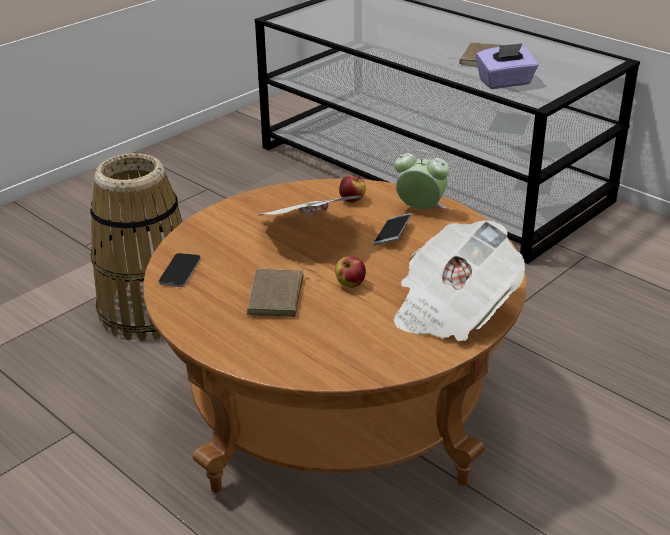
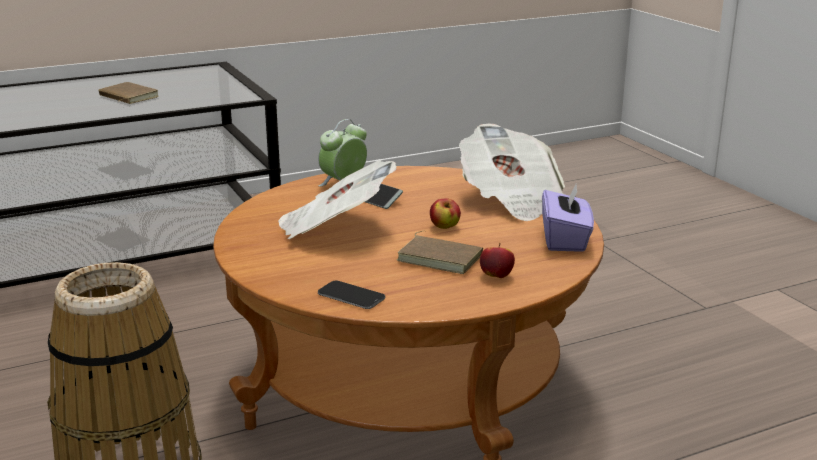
camera: 70 degrees left, 10 degrees down
(352, 200) = (295, 204): apple -> apple (496, 276)
(505, 83) = (195, 99): purple tissue box -> purple tissue box (565, 240)

